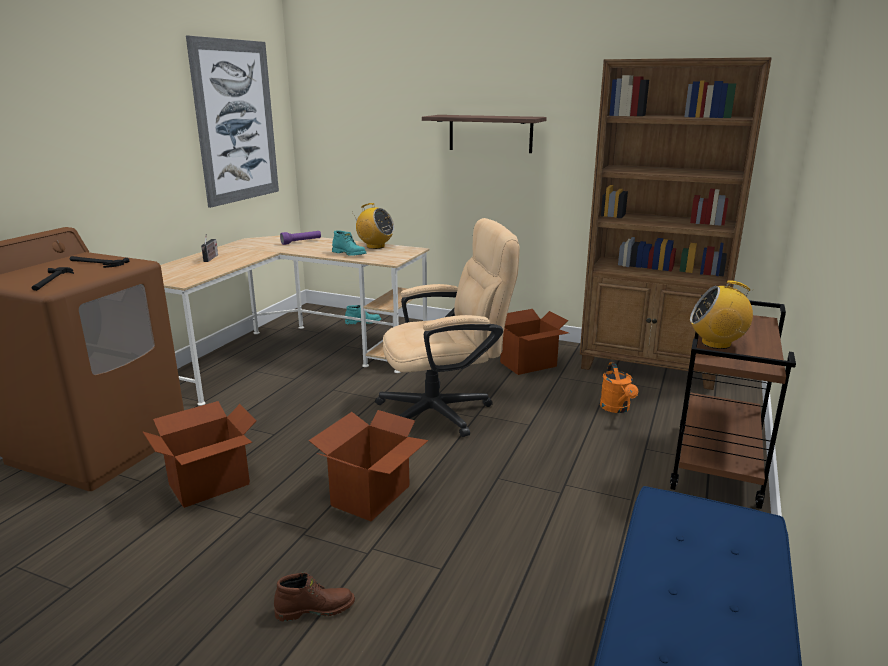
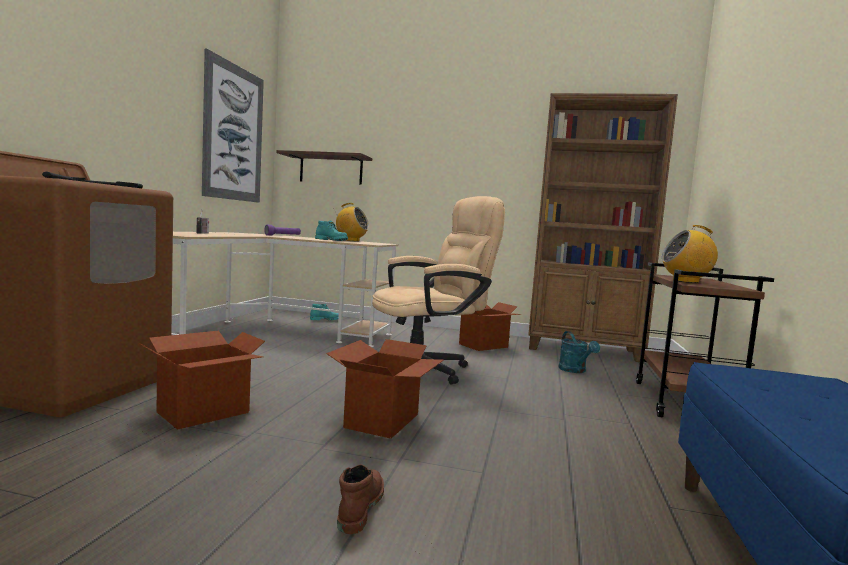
camera: 10 degrees left, 15 degrees down
(315, 608) = (359, 507): brown boot -> brown boot turned 60 degrees counterclockwise
(490, 133) = (447, 161): shelf -> shelf (331, 169)
(617, 409) = (575, 371): orange watering can -> turquoise watering can

